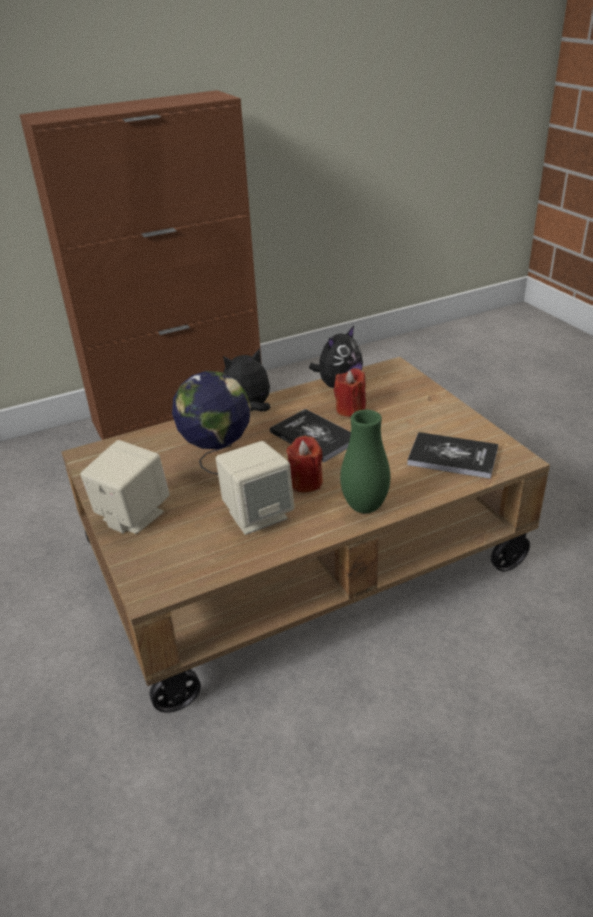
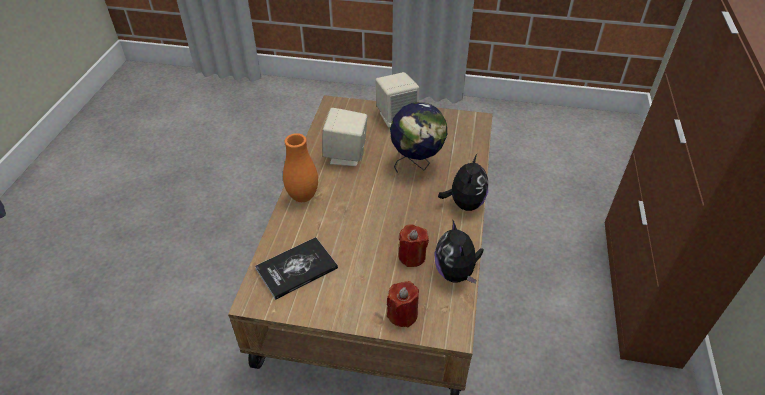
camera: 125 degrees right, 10 degrees up
(305, 482) = (352, 187): red candle -> red candle (402, 314)
(314, 437) = (396, 217): book -> none
(364, 507) = (303, 197): green vase -> orange vase

